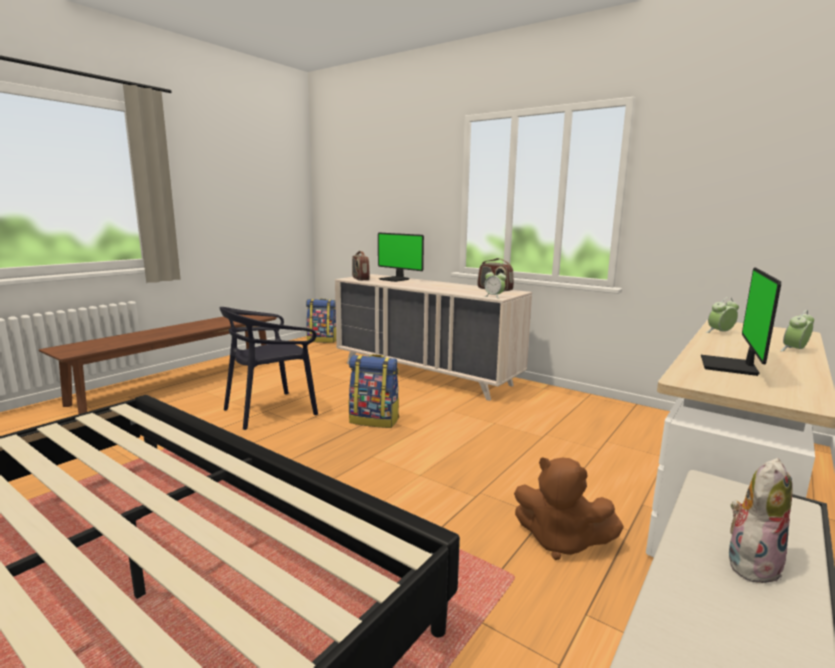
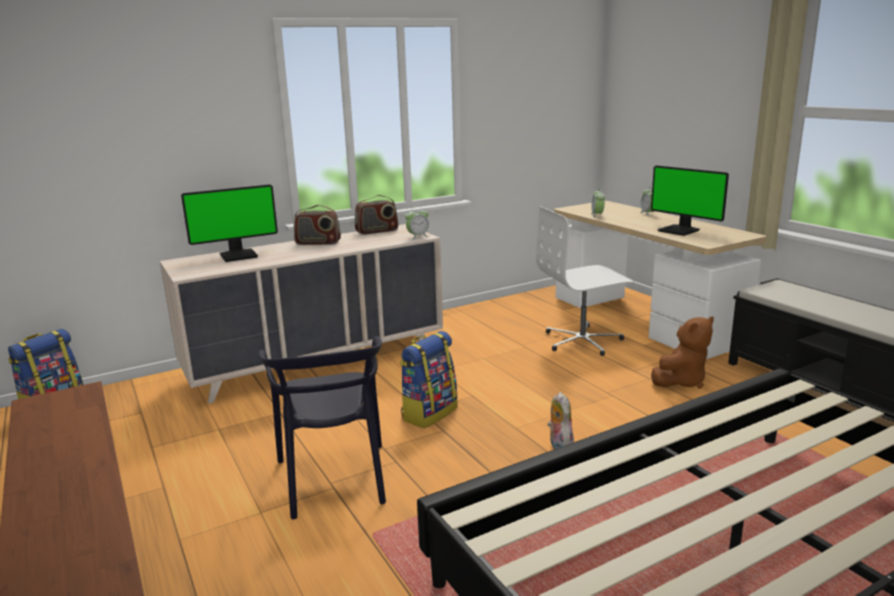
camera: 65 degrees left, 5 degrees up
(360, 278) = (199, 269): radio -> radio (318, 243)
(599, 463) = (583, 341): none -> white office chair
(751, 563) = (834, 303): plush toy -> plush toy (559, 446)

